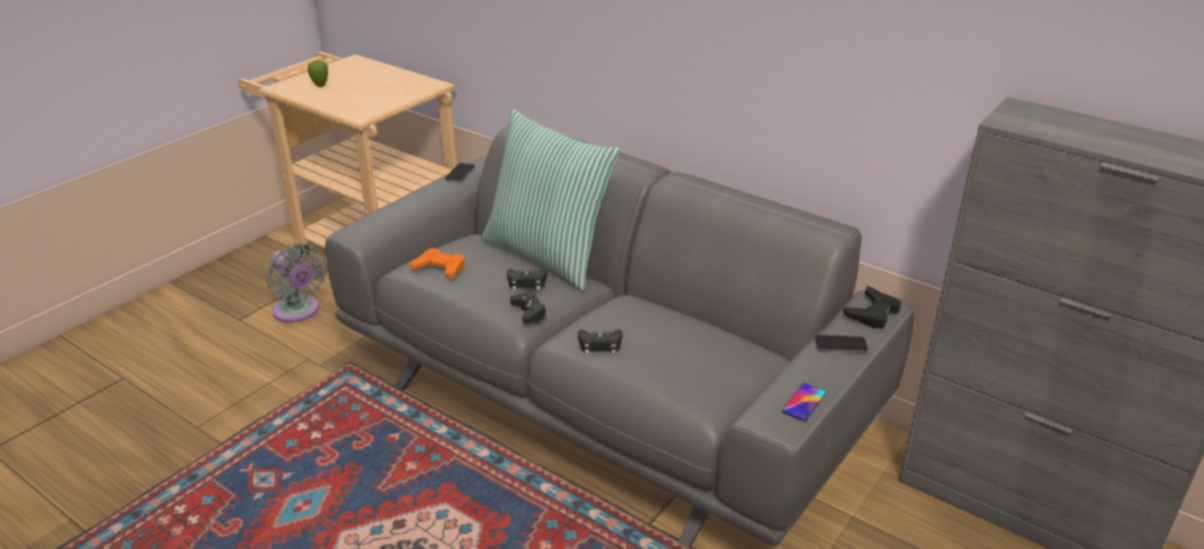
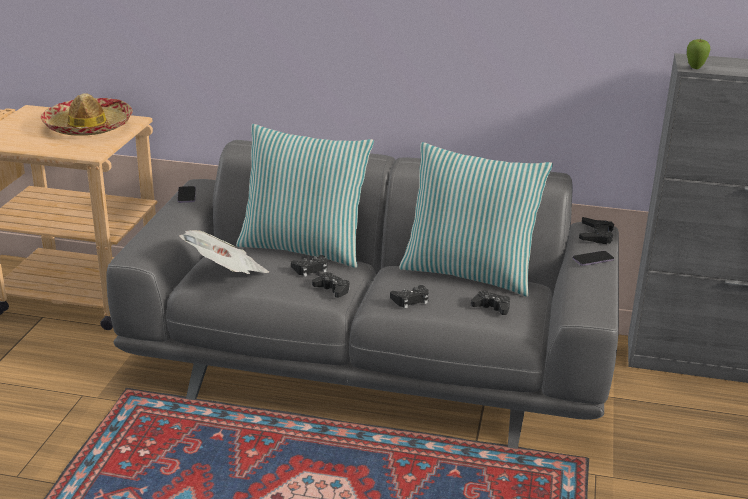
camera: 25 degrees left, 5 degrees down
(298, 312) = (39, 360): grey fan -> none
(320, 85) = (22, 134): apple -> apple (695, 68)
(385, 86) = (88, 127): none -> hat
(439, 268) = (226, 273): orange game controller -> newspaper
(683, 376) = (491, 307): none -> black game controller
(700, 325) = (469, 273): none -> pillow
(804, 402) = (600, 299): phone -> none

